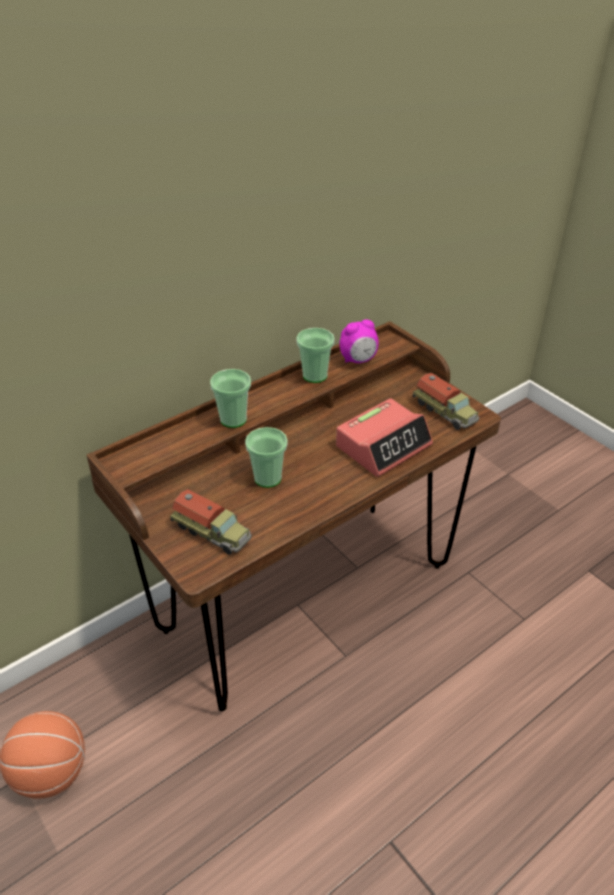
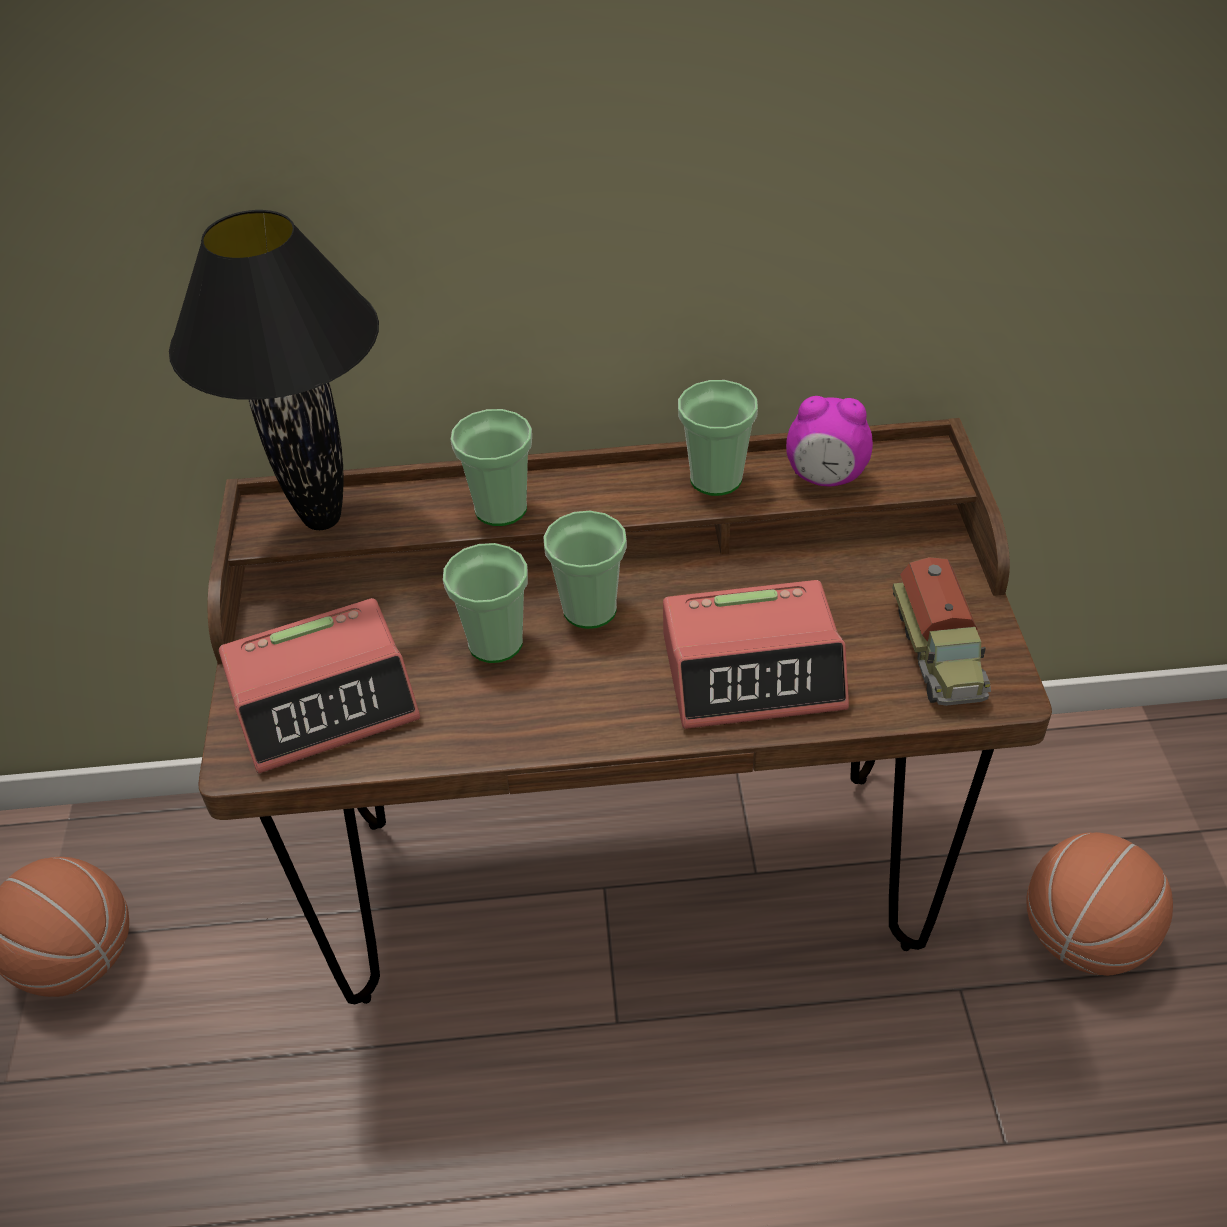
camera: 35 degrees right, 5 degrees up
(151, 455) = (320, 520): none -> black table lamp
(212, 532) = (325, 700): toy truck -> alarm clock
(296, 449) = (590, 609): none -> cup
(497, 531) = (1084, 937): none -> basketball

